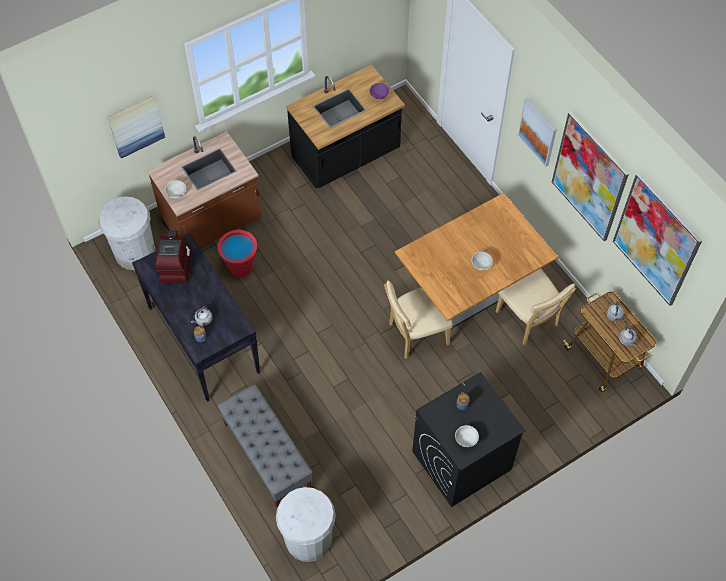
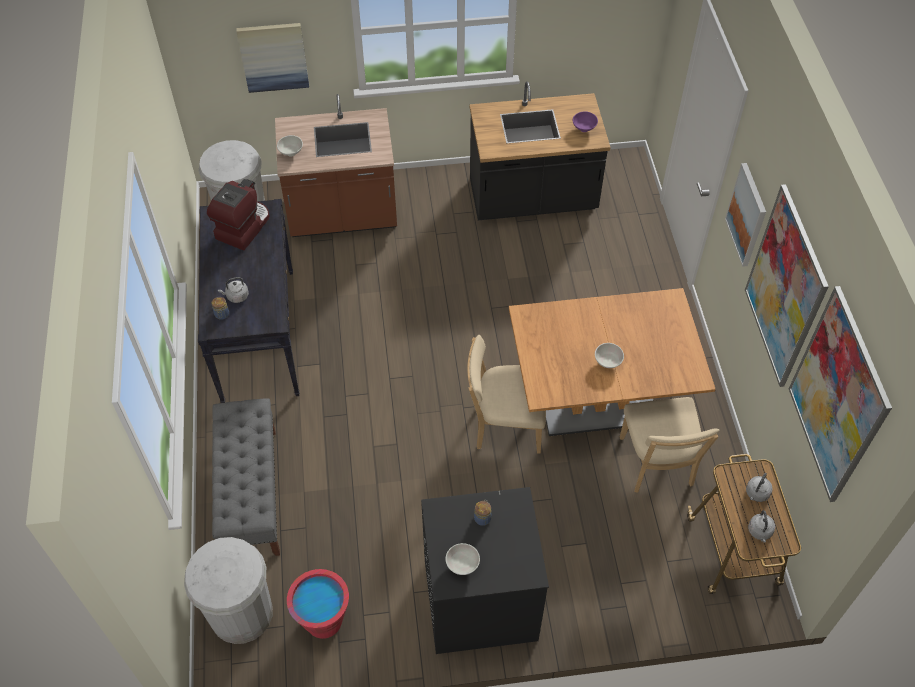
camera: 25 degrees right, 5 degrees down
(241, 267) = (346, 273): red bucket -> red bucket (324, 621)

